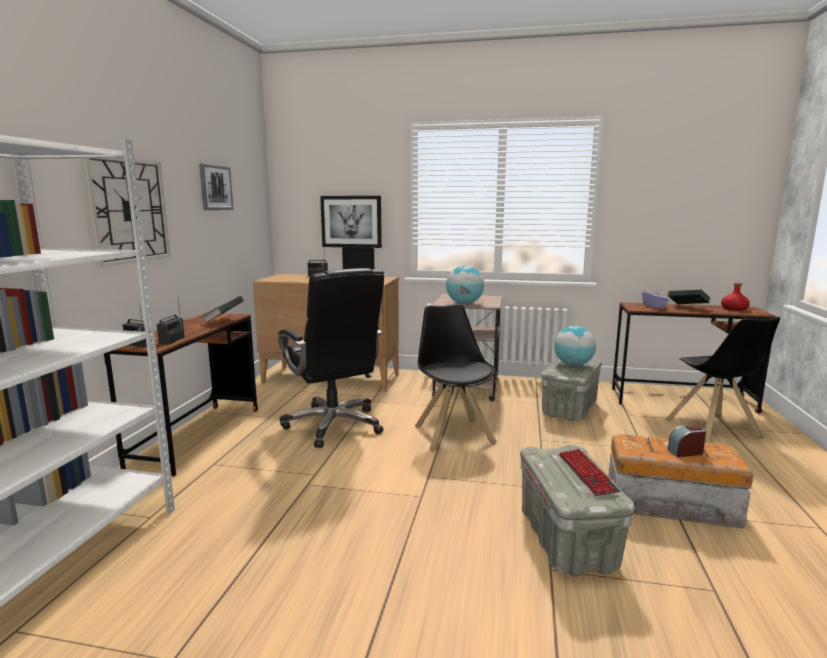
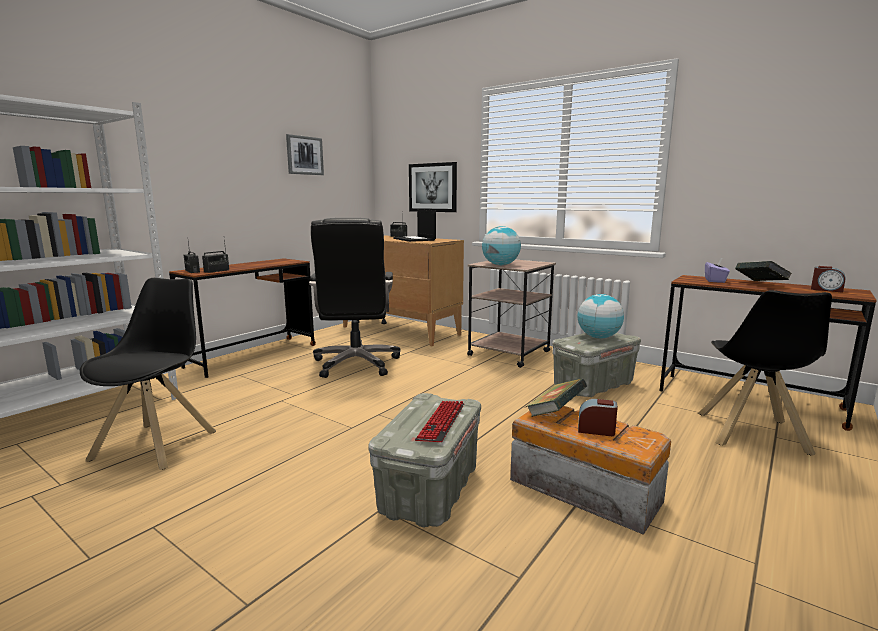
camera: 25 degrees right, 0 degrees up
(129, 210) = (205, 169): wall clock -> none
(224, 320) = (280, 263): book -> book (555, 413)
(453, 433) = (446, 386): black chair -> black chair (157, 443)
(734, 309) = (826, 290): red bottle -> alarm clock

